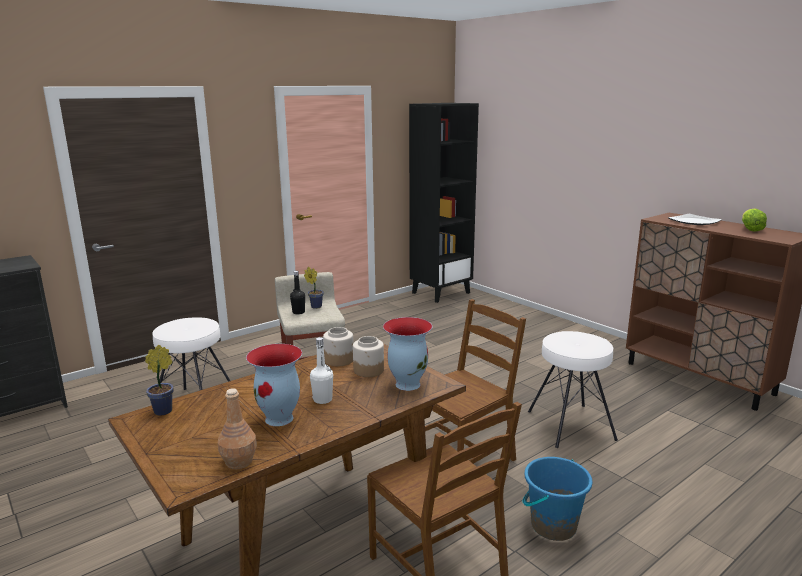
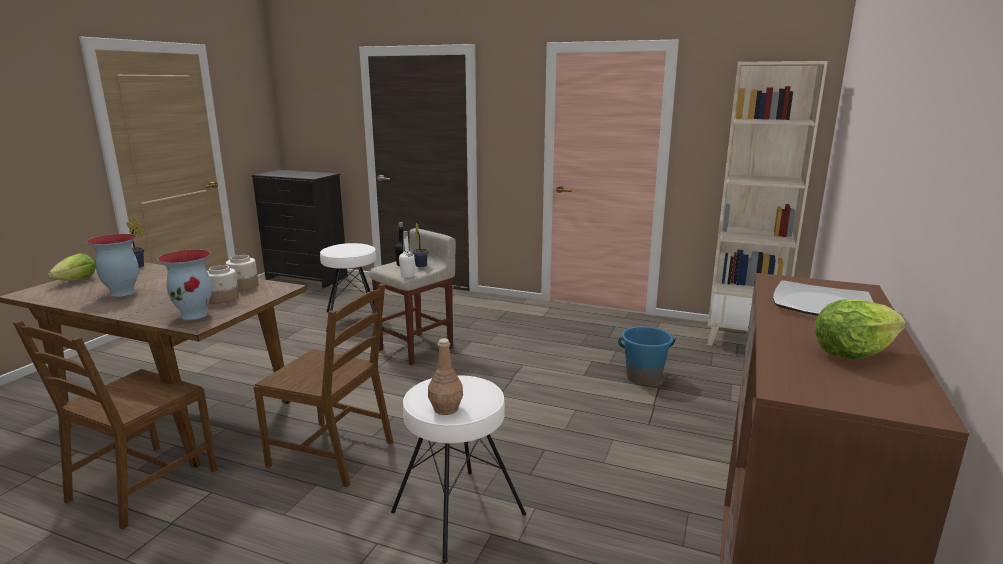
camera: 60 degrees right, 0 degrees up
(171, 449) = (77, 280): none -> lettuce
(239, 462) = (54, 297): brown bottle -> brown bottle (445, 409)
(322, 399) = (158, 296): white bottle -> white bottle (407, 276)
(441, 292) = (743, 339): black bookcase -> beige bookcase
(553, 525) = (220, 540): blue bucket -> blue bucket (643, 377)

